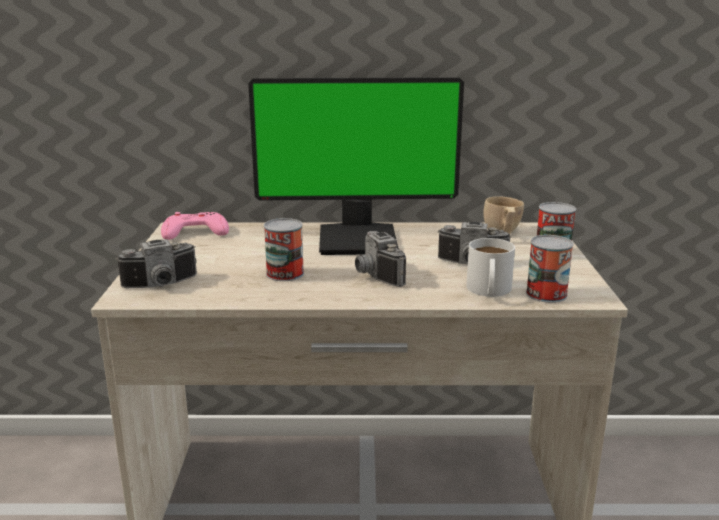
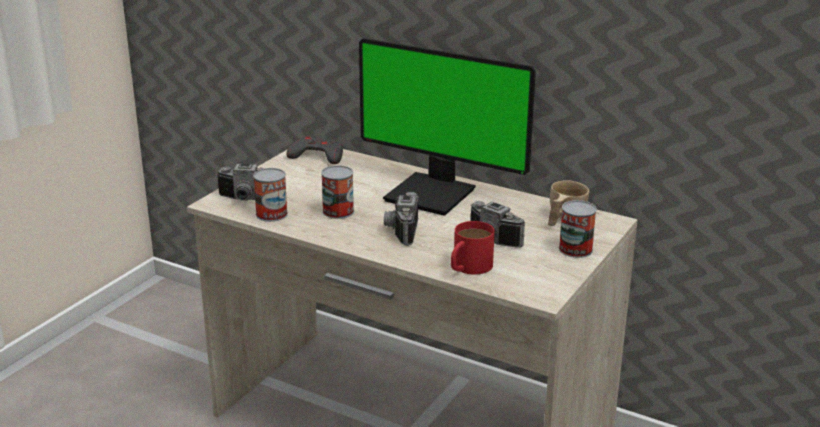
camera: 30 degrees right, 5 degrees up
(195, 232) = (317, 156): pink game controller -> grey game controller
(488, 291) = (468, 268): white mug -> red mug
(546, 294) = (509, 283): can -> can (271, 214)

